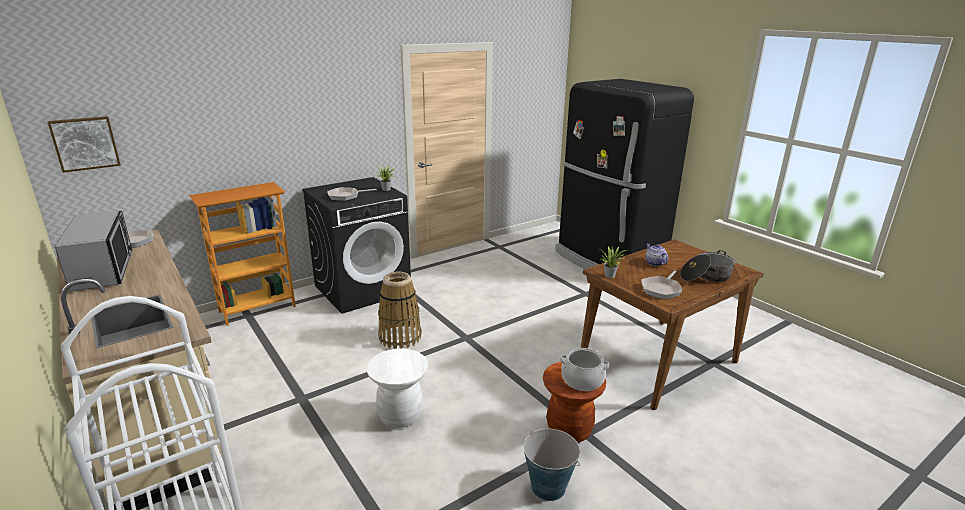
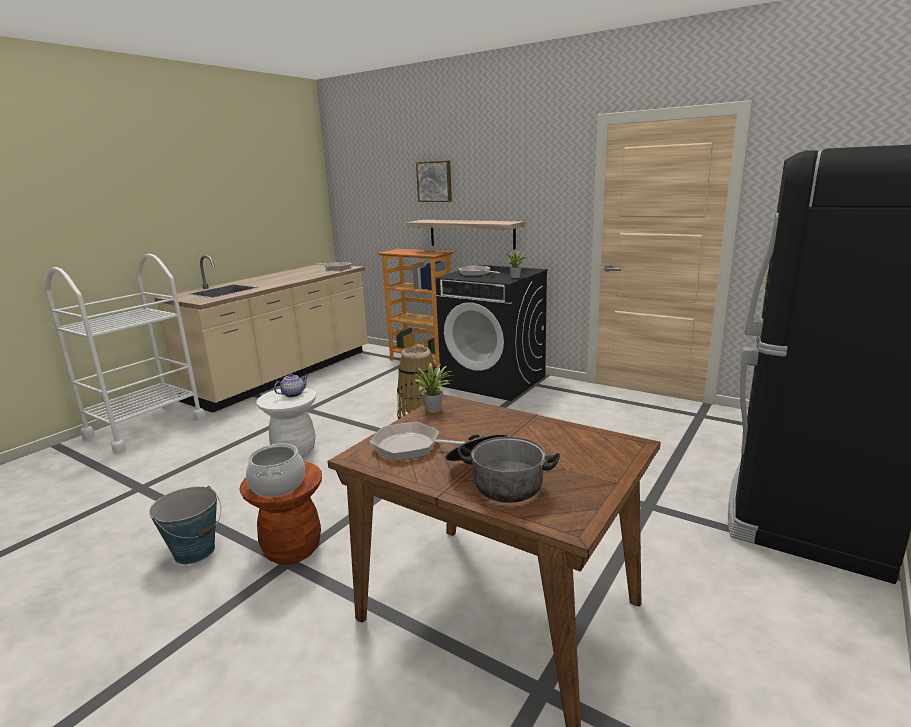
camera: 70 degrees right, 5 degrees down
(85, 143) = (353, 198): picture -> picture (435, 181)
(104, 270) = (290, 274): microwave -> none
(289, 159) = (471, 234): none -> shelf
(654, 263) = (514, 433): teapot -> teapot (293, 394)

